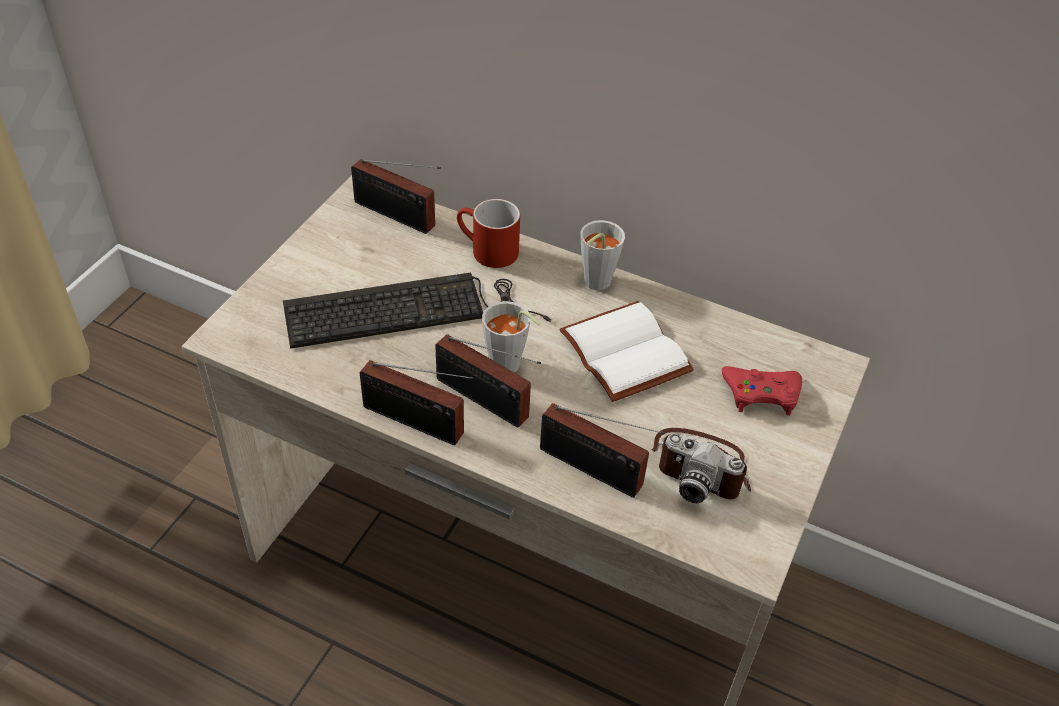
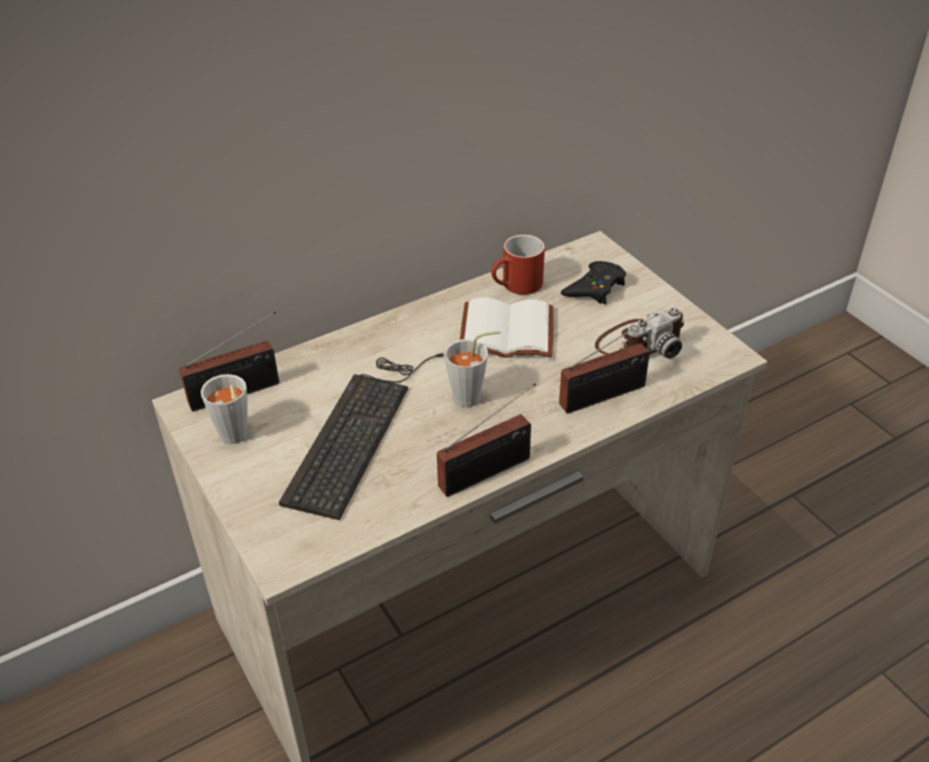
camera: 55 degrees left, 5 degrees down
(486, 251) = (333, 358): red mug -> red mug (517, 286)
(486, 402) = (497, 423): radio -> none
(593, 284) = (423, 318): grey cup -> grey cup (234, 439)
(761, 393) = (595, 288): red game controller -> black game controller

